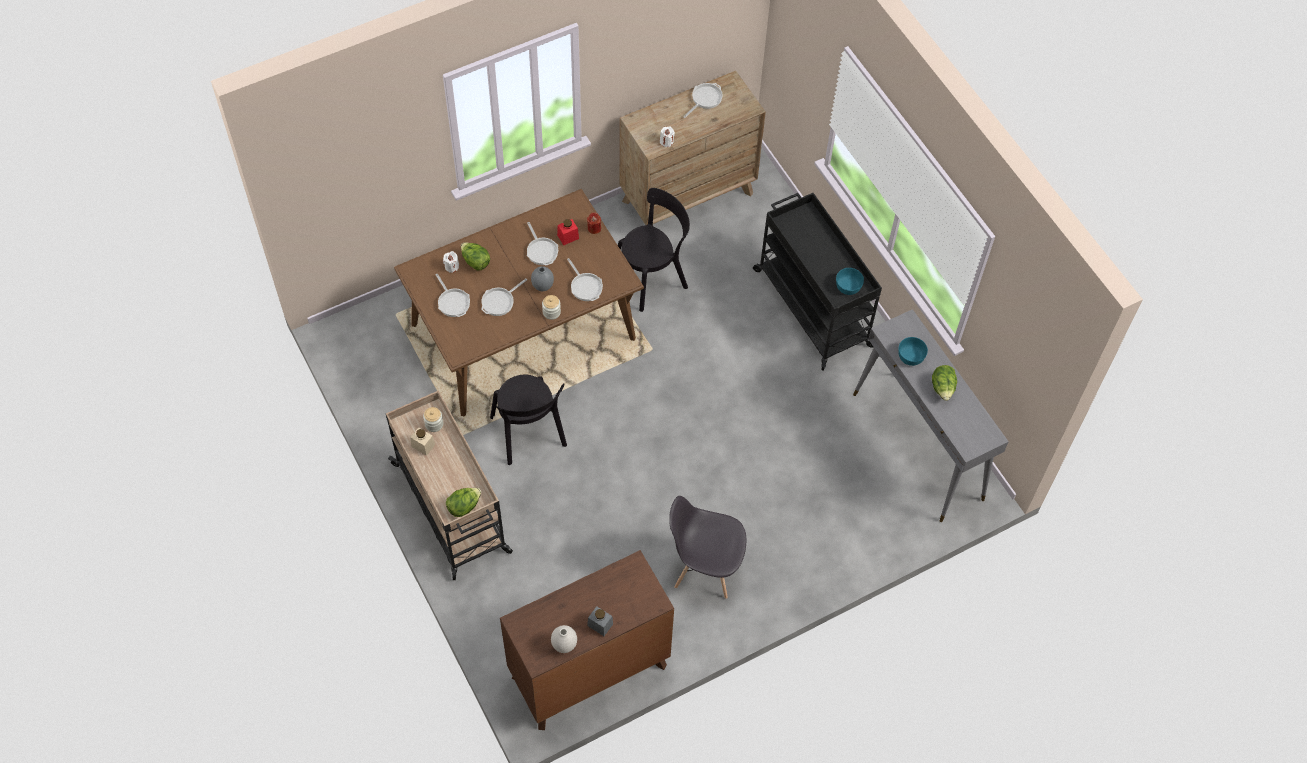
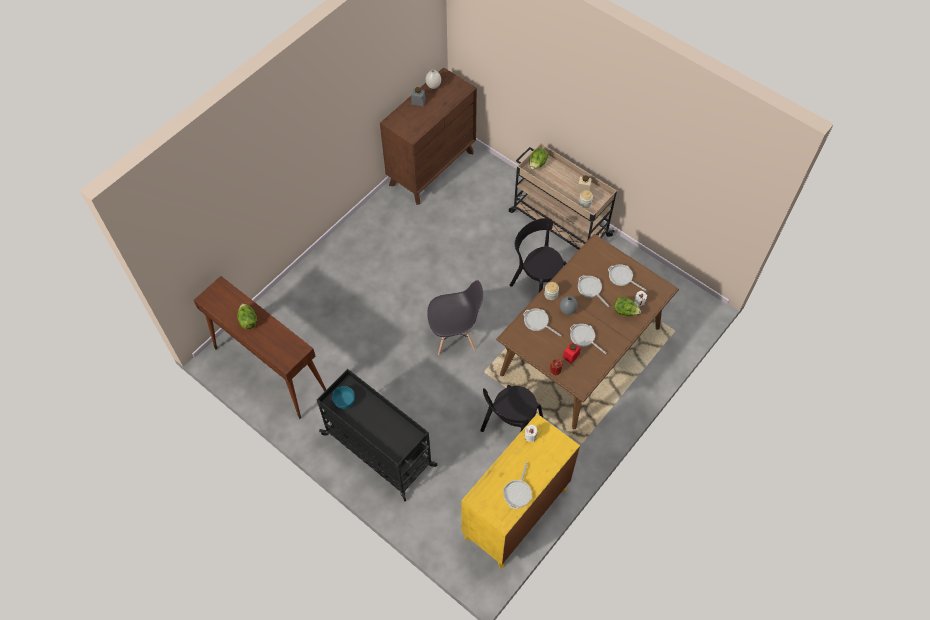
camera: 160 degrees right, 0 degrees up
(500, 301) = (590, 289): frying pan -> frying pan turned 60 degrees counterclockwise
(687, 196) = (516, 513): brown dresser -> yellow dresser
(704, 569) = (387, 243): grey chair -> grey chair (454, 336)
(910, 356) = (277, 337): turquoise bowl -> none
(918, 447) = (269, 369): grey console table -> brown console table

